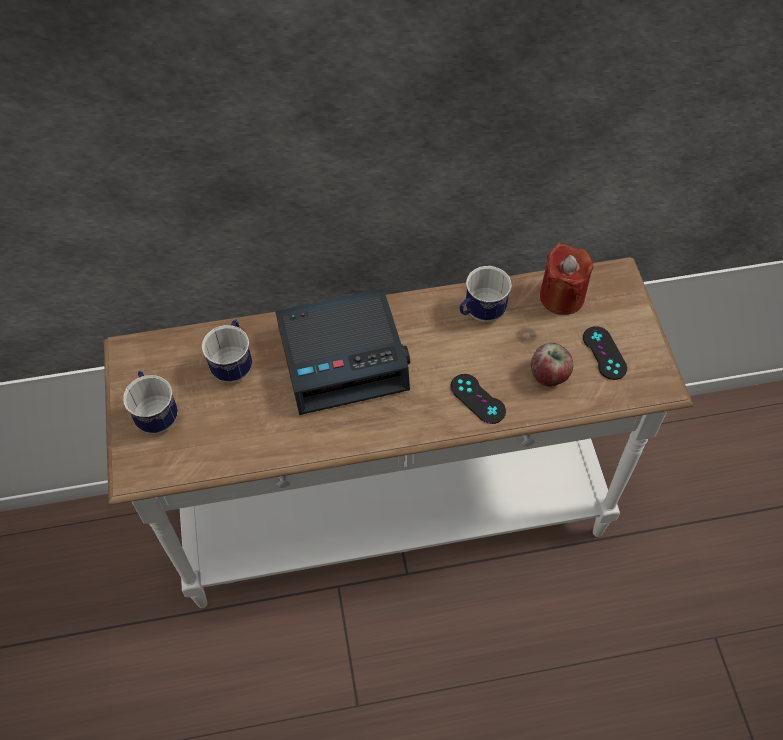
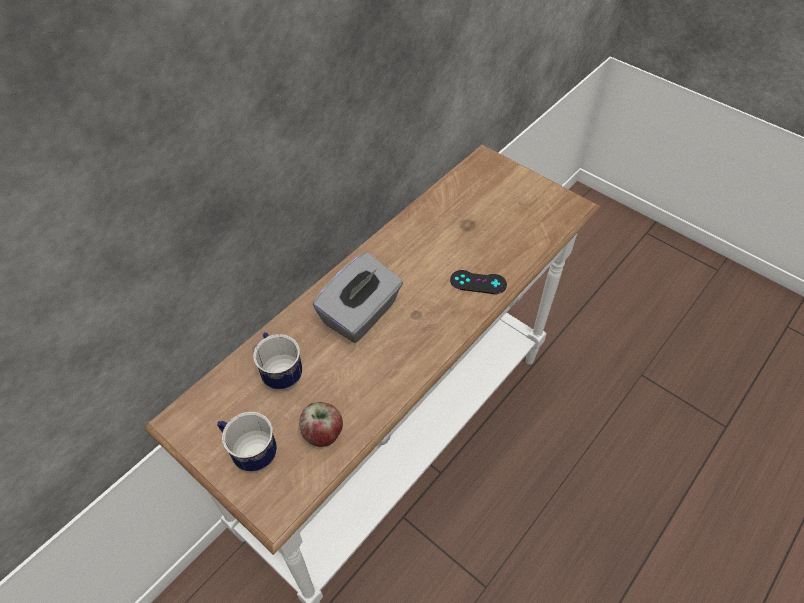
camera: 40 degrees left, 5 degrees down
(344, 358) = (361, 314): alarm clock -> grey tissue box
(480, 314) = (425, 229): mug -> none
(549, 375) = (506, 240): apple -> apple (323, 433)
(562, 297) = (465, 189): red candle -> none
(604, 353) = (524, 207): black game controller -> none

